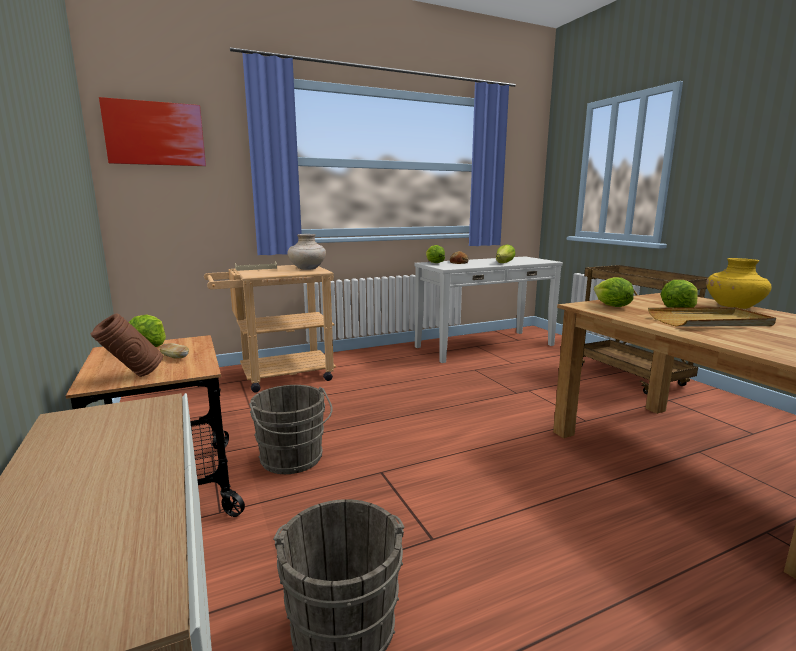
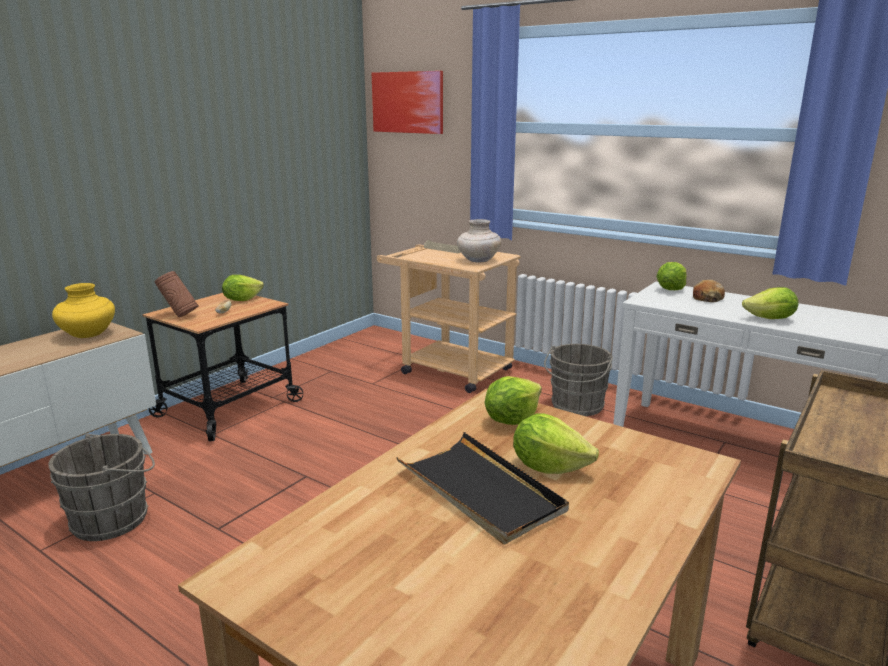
camera: 60 degrees right, 5 degrees up
(292, 460) = (298, 433): grey bucket -> grey bucket (576, 406)
(710, 321) = (480, 490): beige tray -> black tray
(734, 307) = (651, 518): yellow vase -> yellow vase (88, 334)

